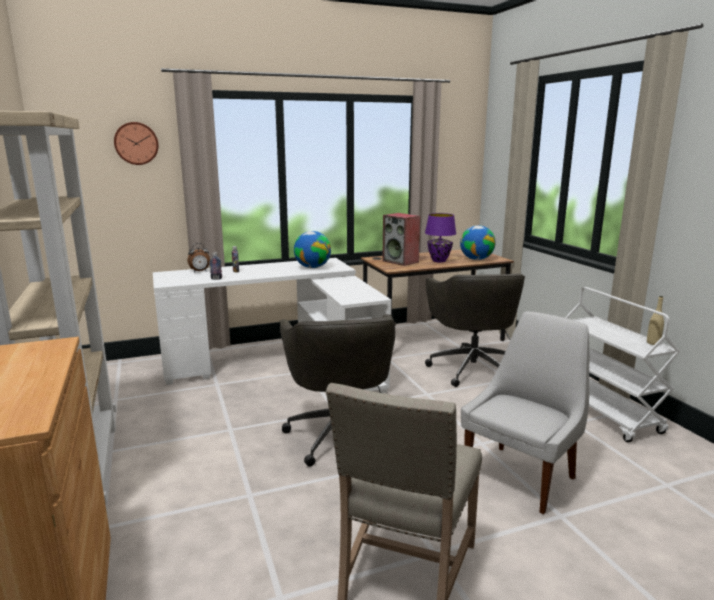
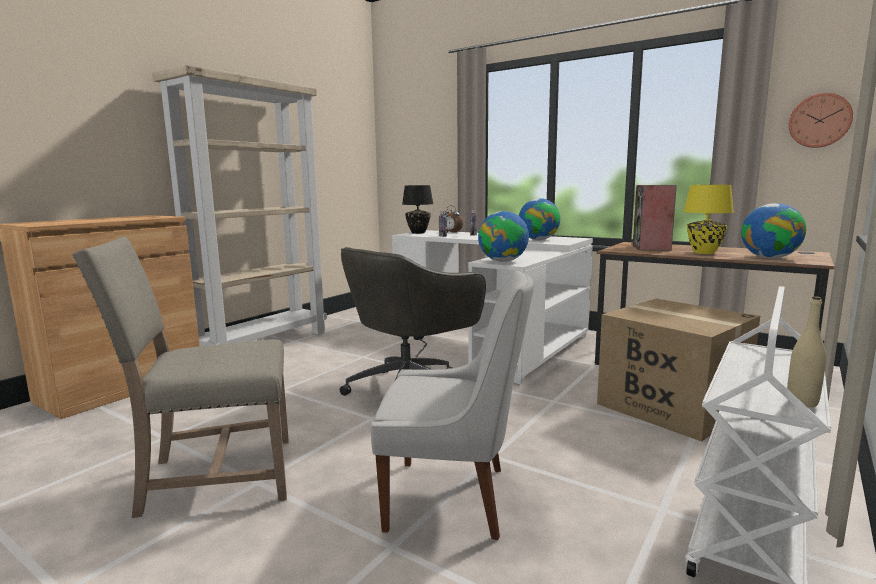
camera: 55 degrees right, 5 degrees down
(136, 143) = (434, 119): wall clock -> wall clock (819, 121)
(168, 278) = (418, 233): none -> black table lamp
(359, 297) = (503, 261): none -> globe
(439, 261) = (704, 252): purple table lamp -> yellow table lamp
(472, 368) = (671, 406): grey office chair -> cardboard box

